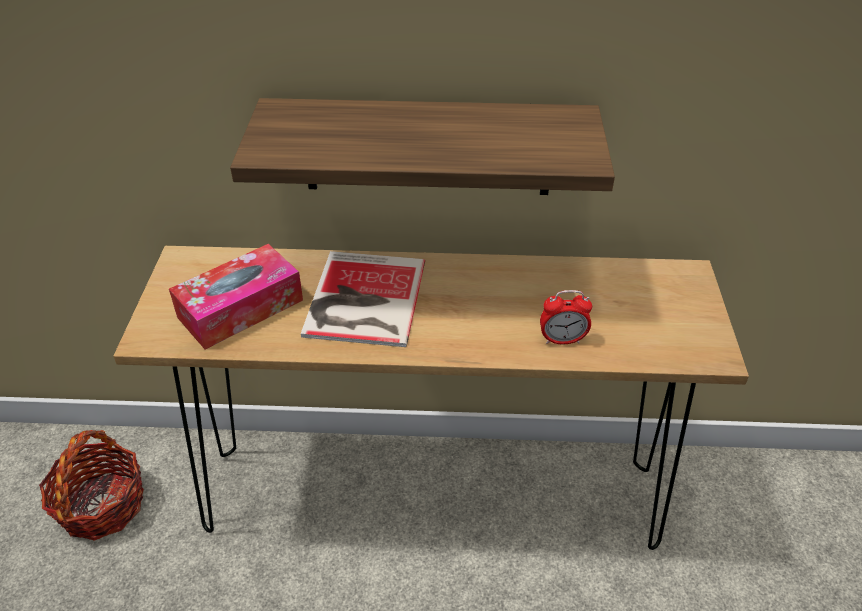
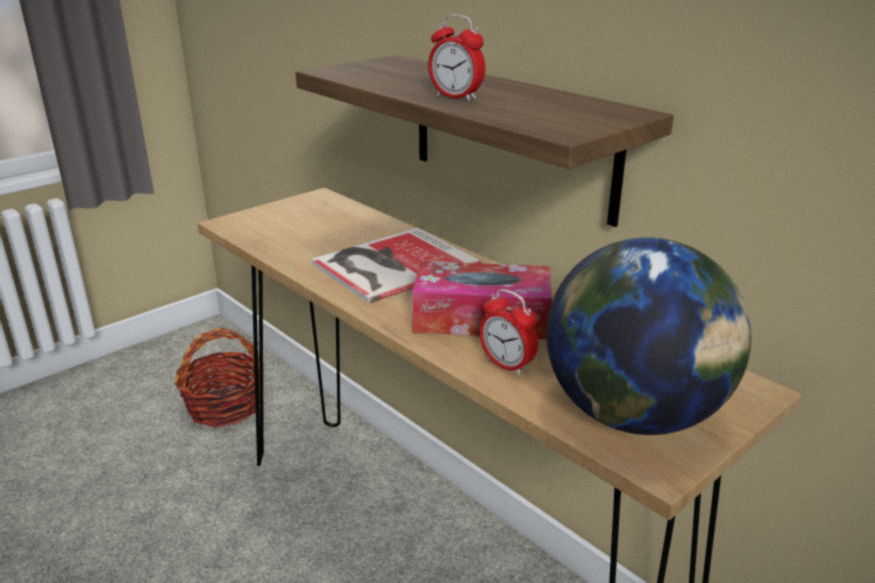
camera: 45 degrees right, 15 degrees down
(240, 308) = (305, 233): tissue box -> tissue box (481, 318)
(442, 148) = (456, 97): none -> alarm clock
(666, 329) = (635, 415): none -> globe

